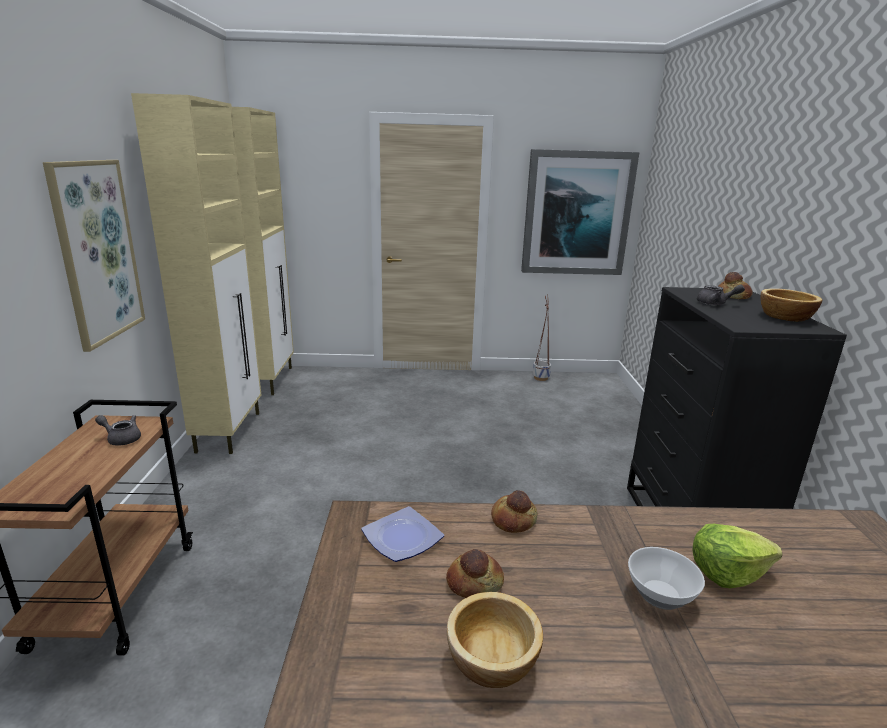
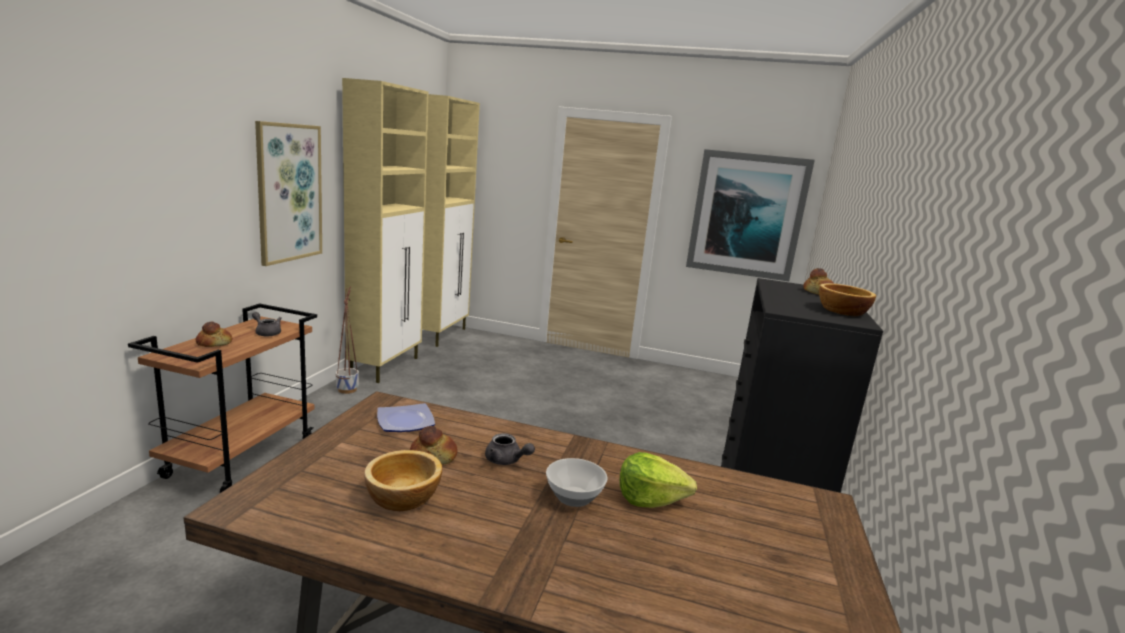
camera: 15 degrees right, 5 degrees down
(513, 519) = (502, 430): bread -> bread (214, 343)
(540, 378) = (694, 375): planter -> planter (347, 390)
(715, 304) = (787, 294): grey teapot -> grey teapot (506, 461)

